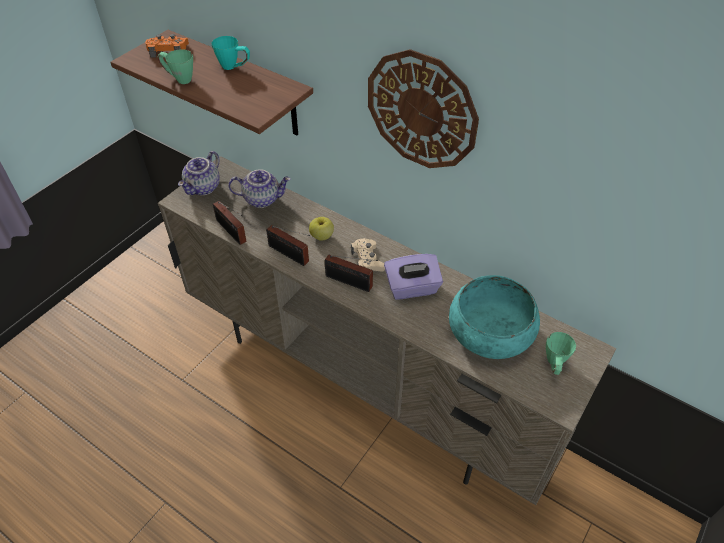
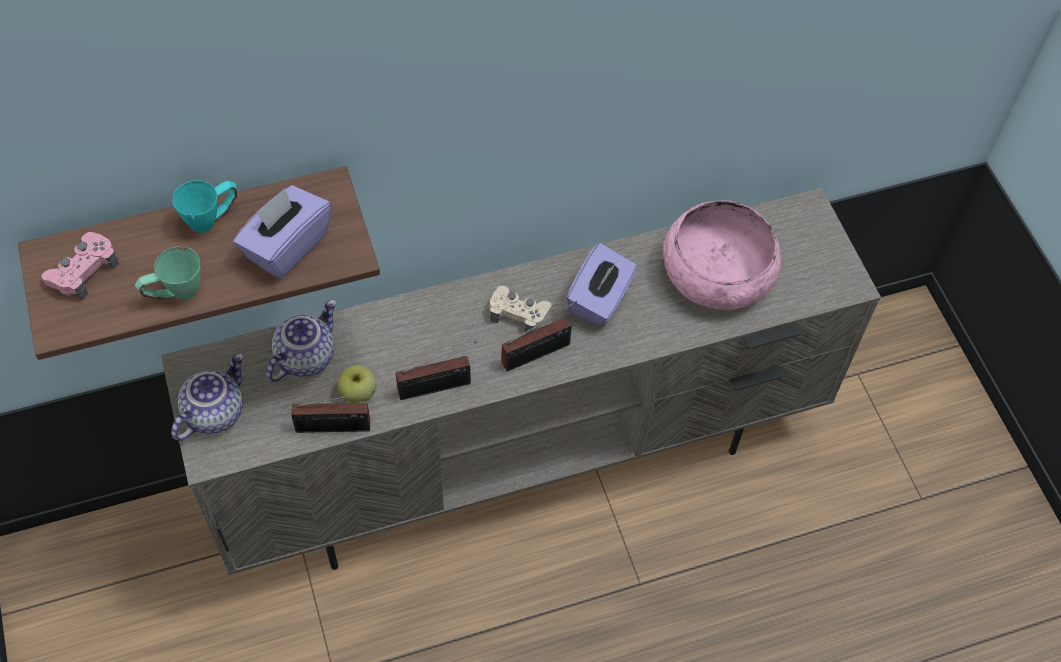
camera: 55 degrees left, 10 degrees up
(168, 50) = (83, 270): orange game controller -> pink game controller
(203, 188) = (214, 412): teapot -> teapot turned 120 degrees counterclockwise
(241, 94) = (286, 246): none -> purple tissue box
(322, 236) = (437, 334): apple -> apple (358, 393)
(421, 110) = (534, 99): wall clock -> none
(490, 331) = (717, 273): turquoise bowl -> pink bowl
(554, 366) = (801, 253): green mug -> none

